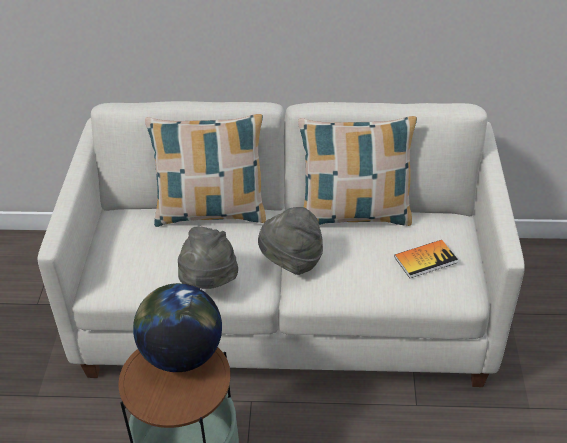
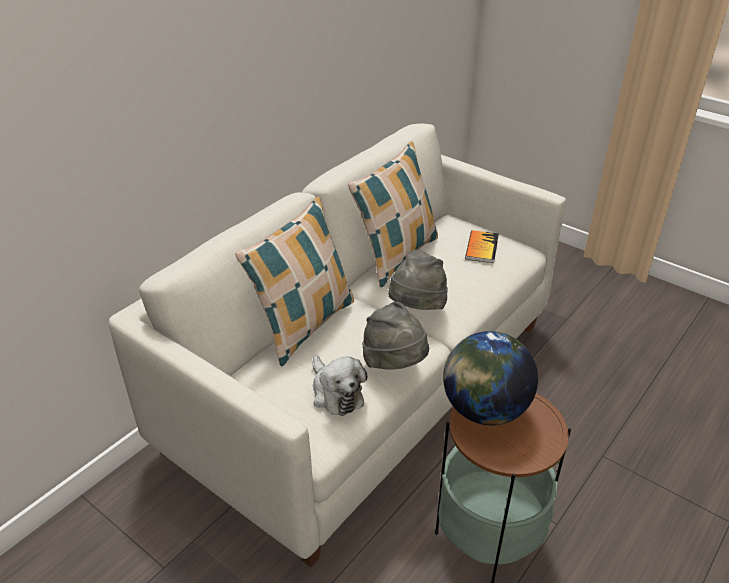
camera: 55 degrees left, 5 degrees down
(149, 268) = (336, 393): none -> plush toy

